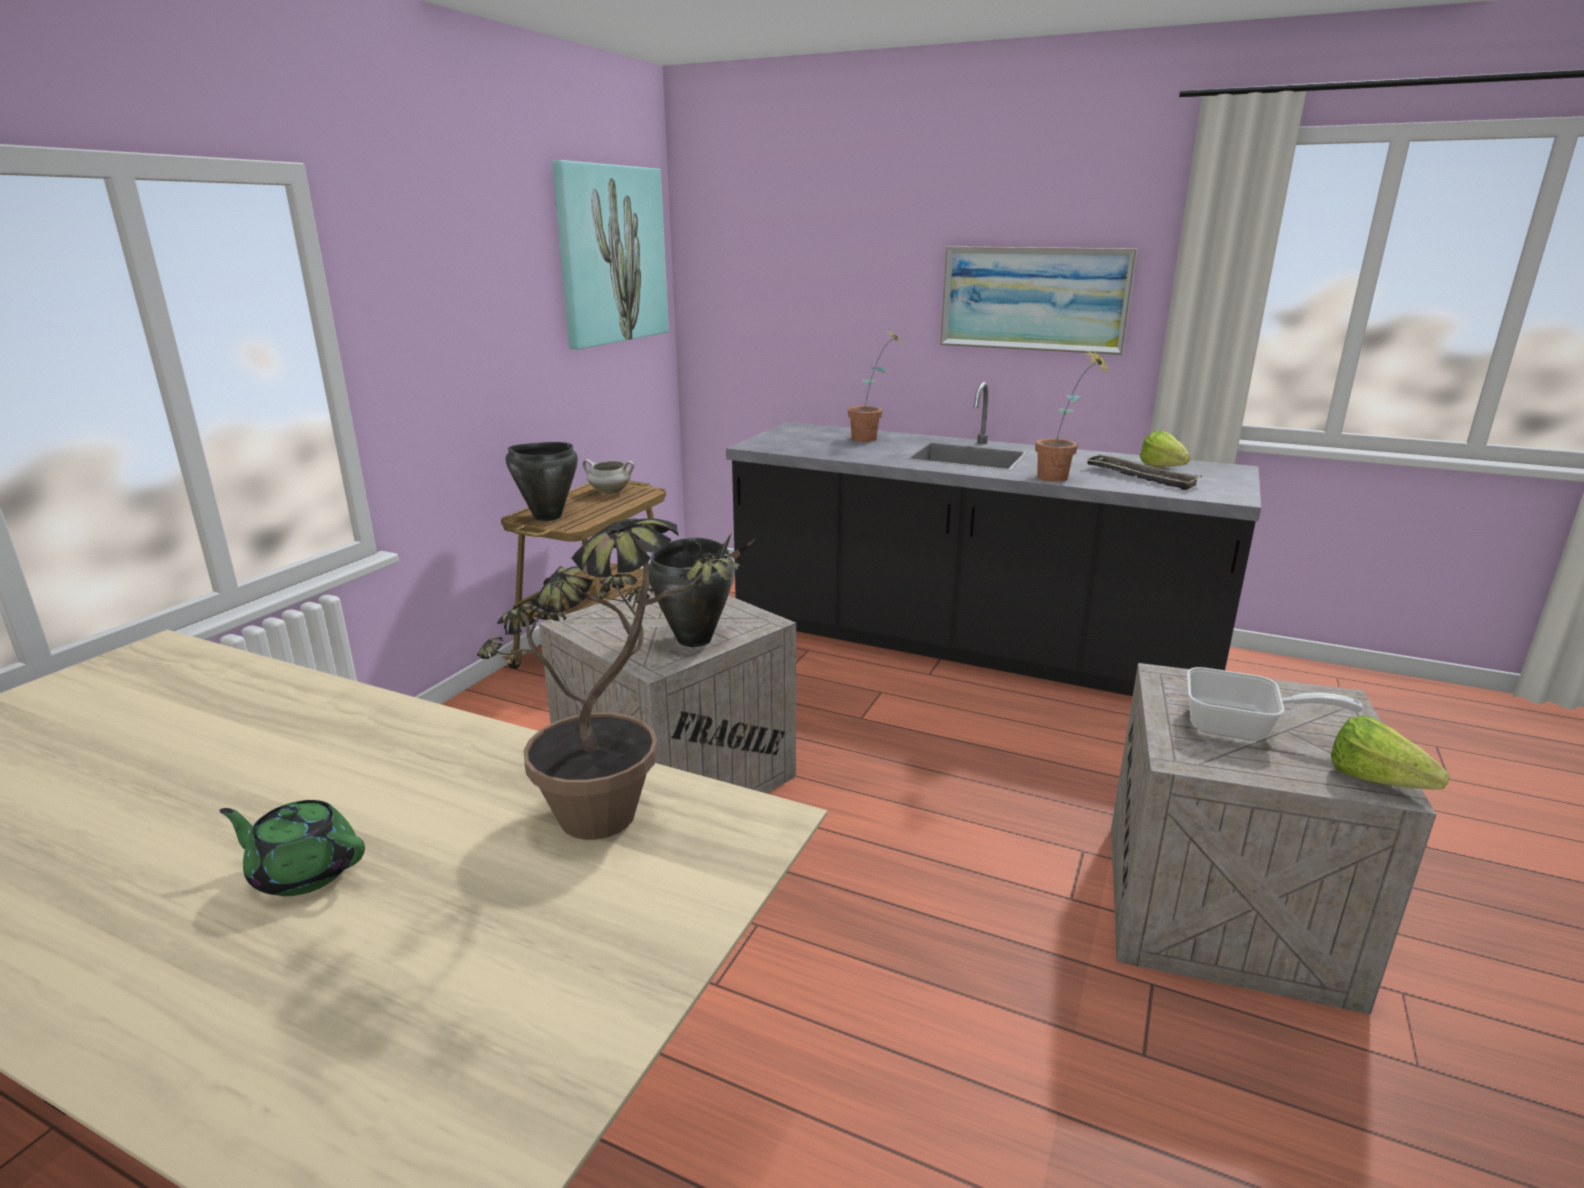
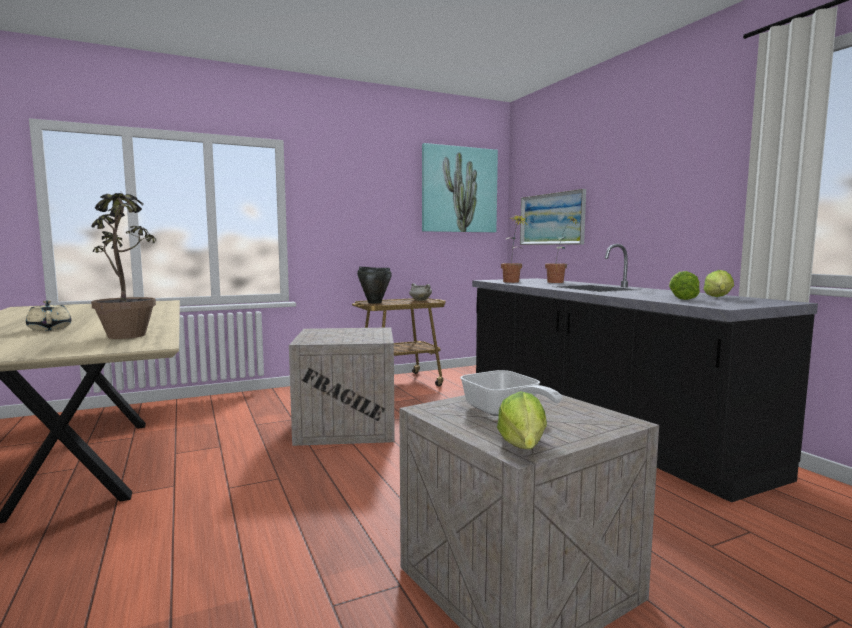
camera: 40 degrees right, 15 degrees down
(304, 872) = (50, 329): green teapot -> beige teapot
(695, 639) = (339, 339): black cooking pot -> none
(1034, 299) = (671, 193): picture -> picture (552, 219)
(1061, 479) = (618, 295): potted plant -> potted plant (513, 282)
(1139, 477) = (681, 298): tray -> lettuce

